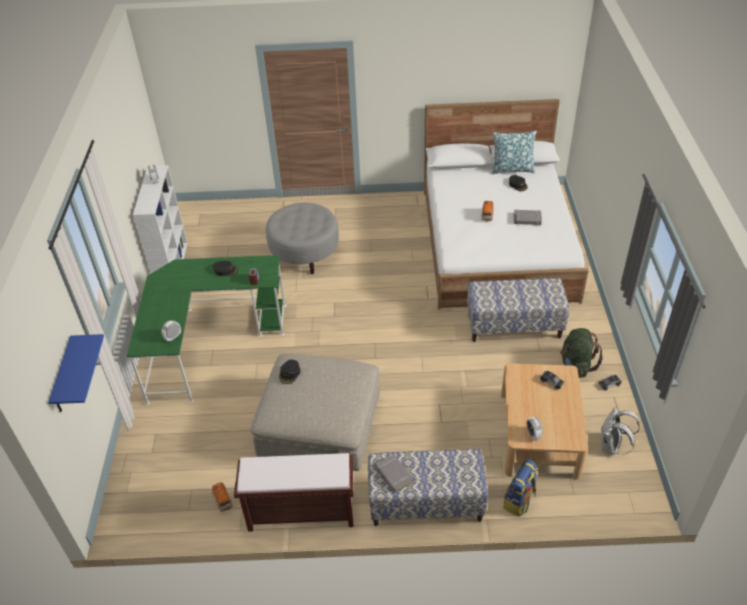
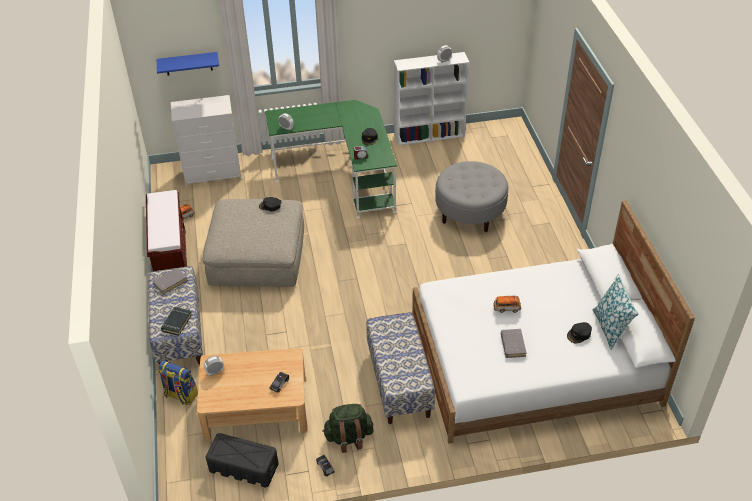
camera: 80 degrees right, 0 degrees up
(148, 466) = (213, 173): none -> white dresser
(461, 467) = (176, 322): none -> black book
(612, 446) = (243, 467): white backpack -> black storage box

